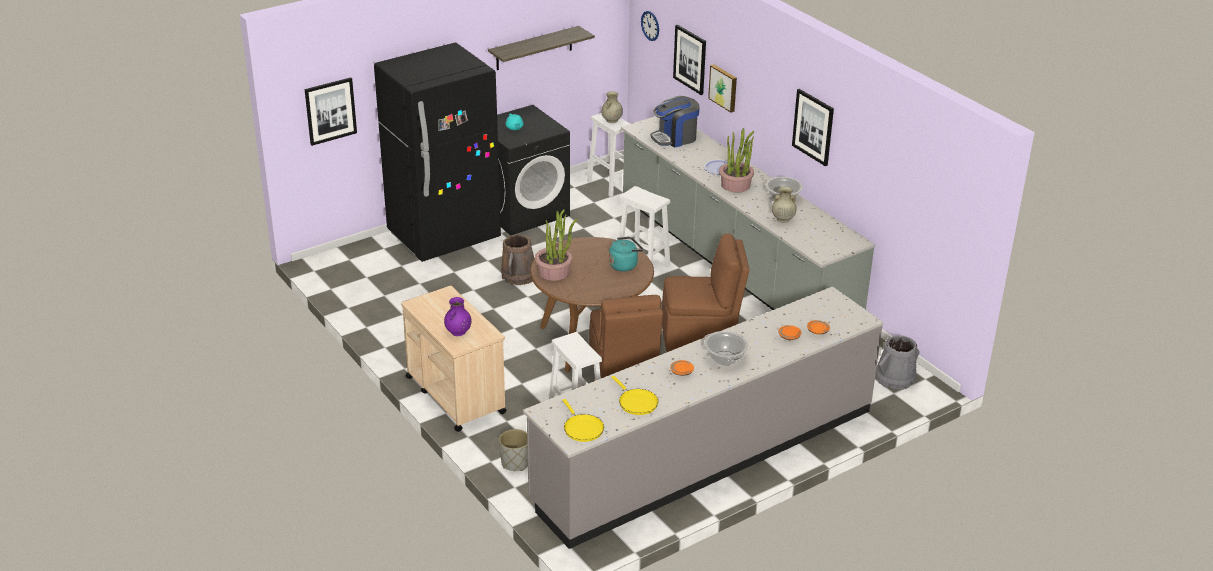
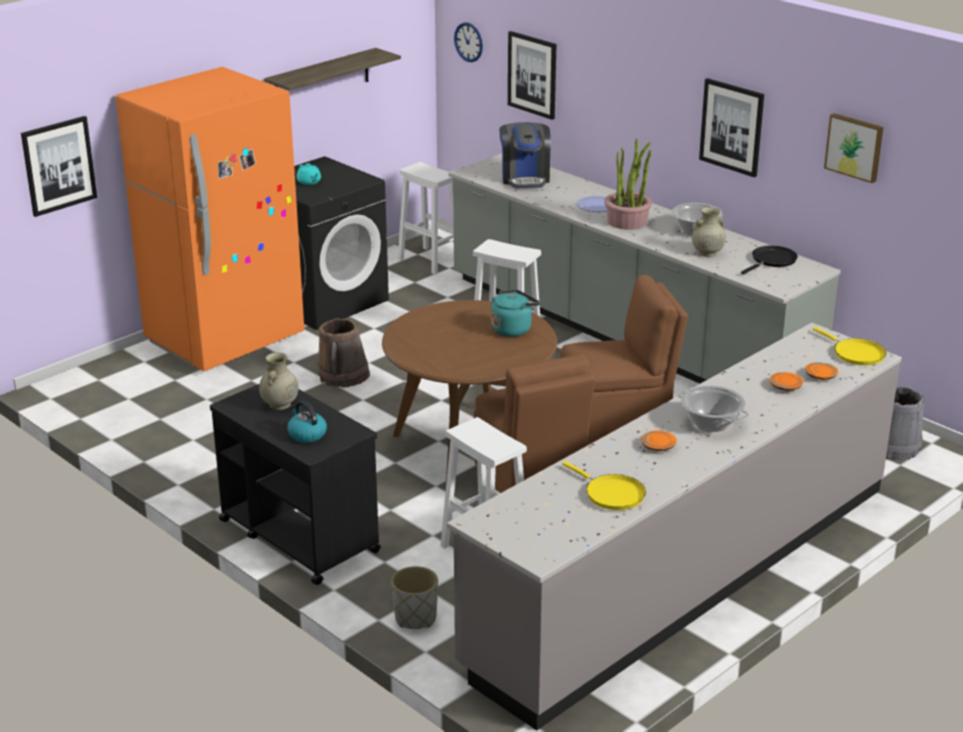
camera: 10 degrees left, 5 degrees down
(444, 236) = (225, 339): black fridge -> orange fridge
(455, 394) = (298, 535): beige cart -> black cart
(458, 332) = (306, 434): purple vase -> kettle
(554, 272) = (418, 346): potted plant -> none
(582, 428) = (546, 538): yellow frying pan -> yellow frying pan (855, 353)
(611, 120) = (428, 172): beige vase -> beige vase (279, 405)
(675, 138) = (525, 178): coffee machine -> coffee machine turned 60 degrees counterclockwise
(724, 87) = (587, 102): picture -> picture (855, 147)
(827, 231) = (772, 261): none -> black frying pan

